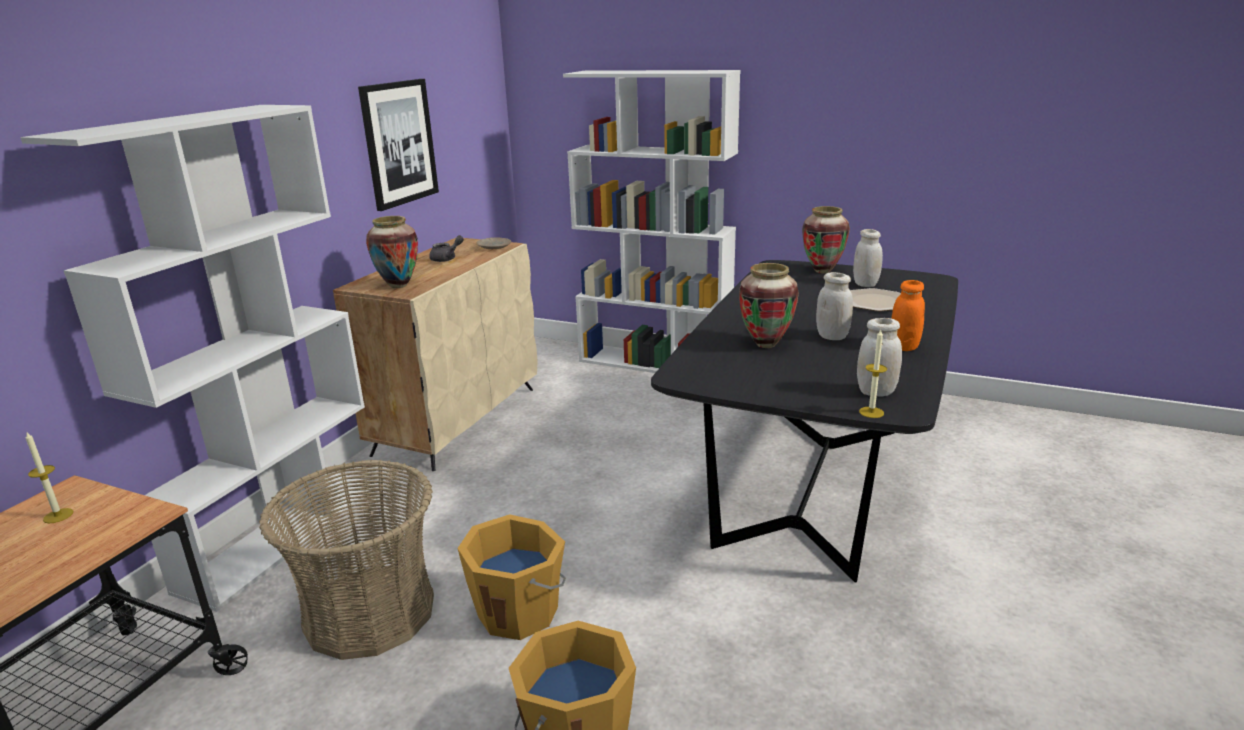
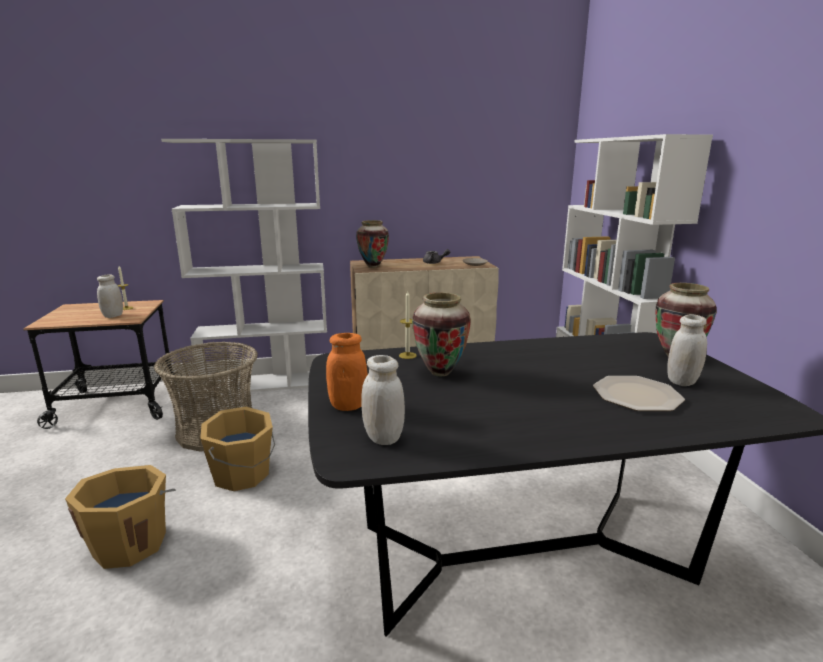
camera: 55 degrees right, 5 degrees down
(399, 143) = (437, 181): picture -> none
(832, 336) = (500, 393): white jar -> white jar (113, 316)
(871, 412) = (331, 443): candle -> candle (407, 355)
(904, 347) = (526, 431): orange jar -> orange jar (348, 405)

